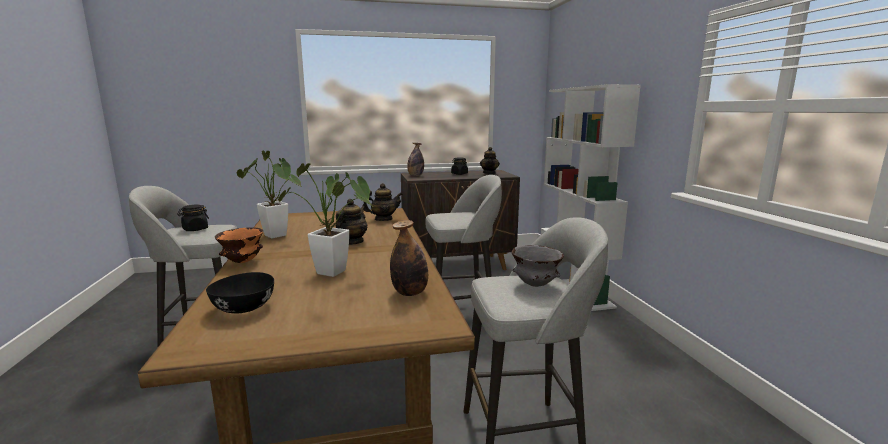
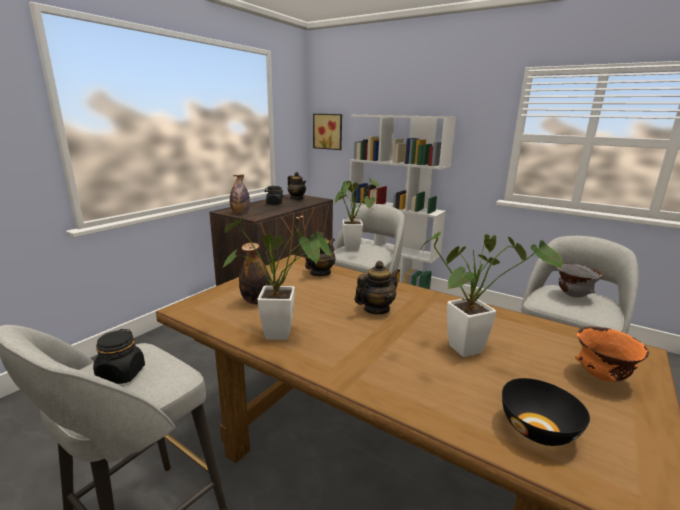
camera: 45 degrees left, 5 degrees up
(242, 262) = (361, 384): orange bowl -> orange bowl (602, 377)
(352, 242) = (376, 309): teapot -> teapot turned 75 degrees clockwise
(410, 293) = (558, 337): bottle -> bottle (256, 301)
(457, 212) = (351, 247): none -> potted plant
(555, 110) = (328, 131): none -> picture

